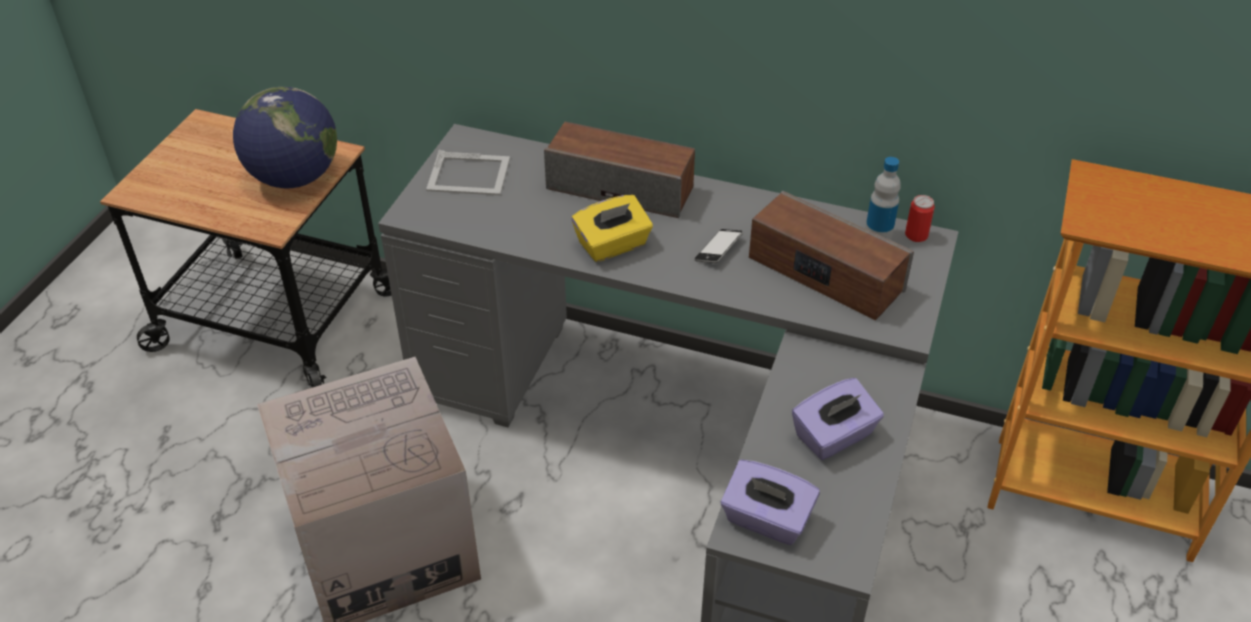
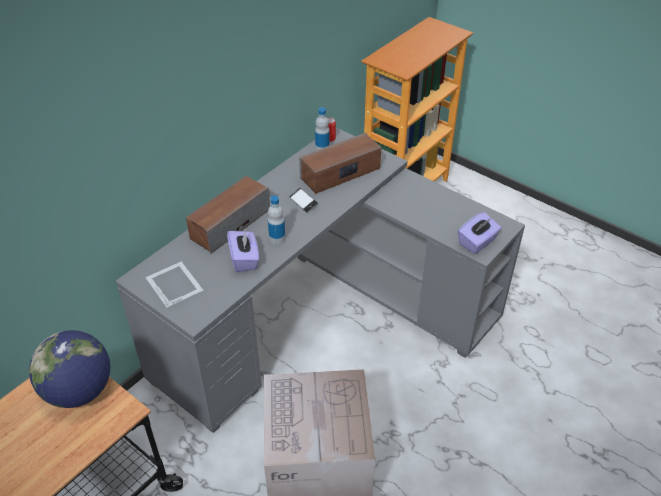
camera: 70 degrees left, 0 degrees up
(469, 174) = (174, 284): picture frame -> picture frame turned 60 degrees counterclockwise
(612, 245) = (277, 239): yellow tissue box -> bottle
(834, 436) = (436, 207): purple tissue box -> purple tissue box (244, 259)

